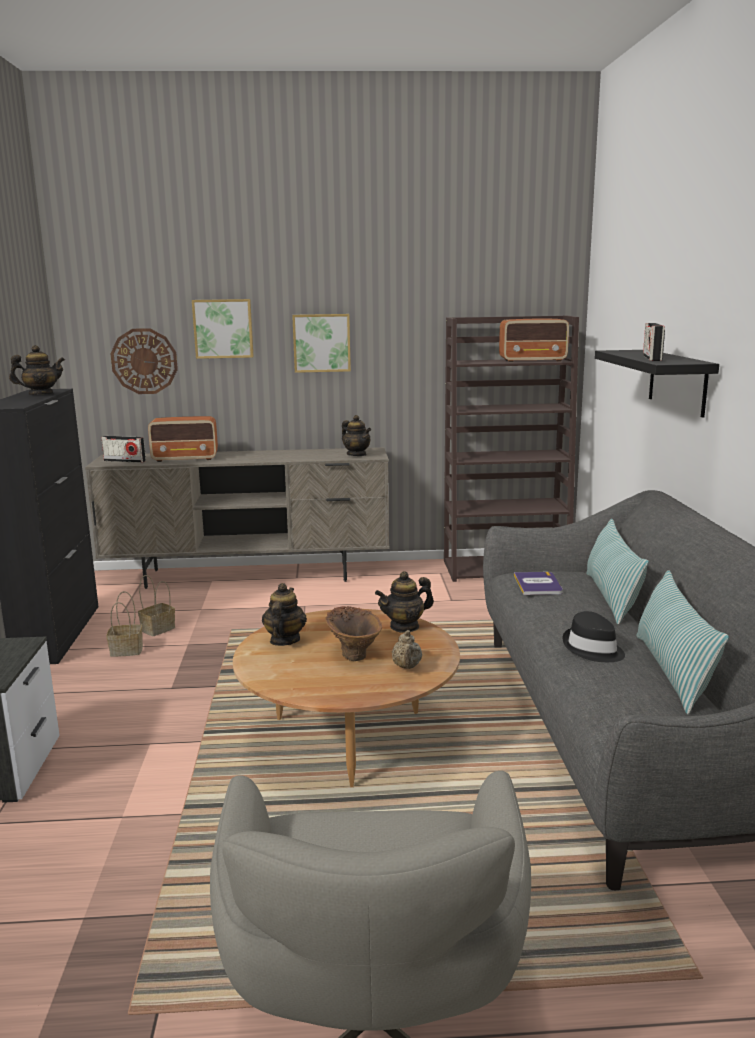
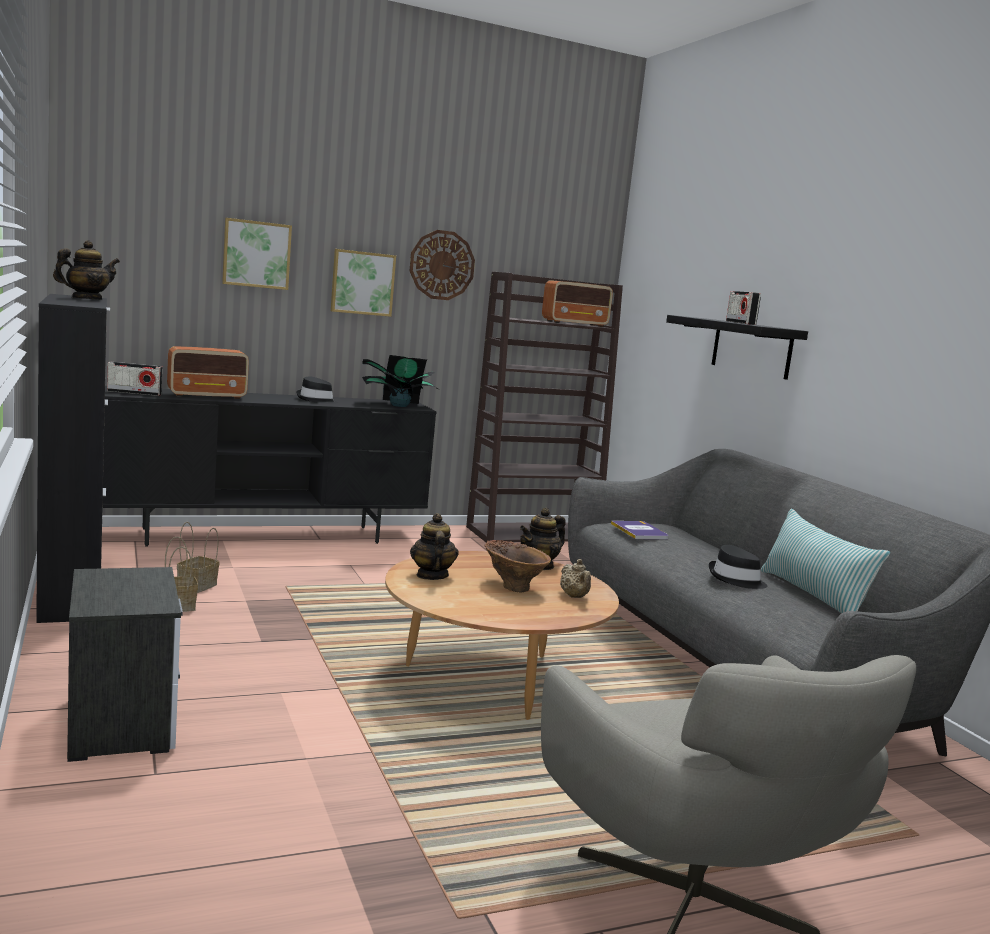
camera: 20 degrees left, 5 degrees down
(144, 361) = (159, 280): wall clock -> wall clock (442, 265)
(250, 576) = (264, 536): beige tv stand -> black tv stand
(282, 455) = (316, 400): none -> black hat
(356, 455) = (398, 405): teapot -> potted plant
(611, 597) = (711, 543): pillow -> none

